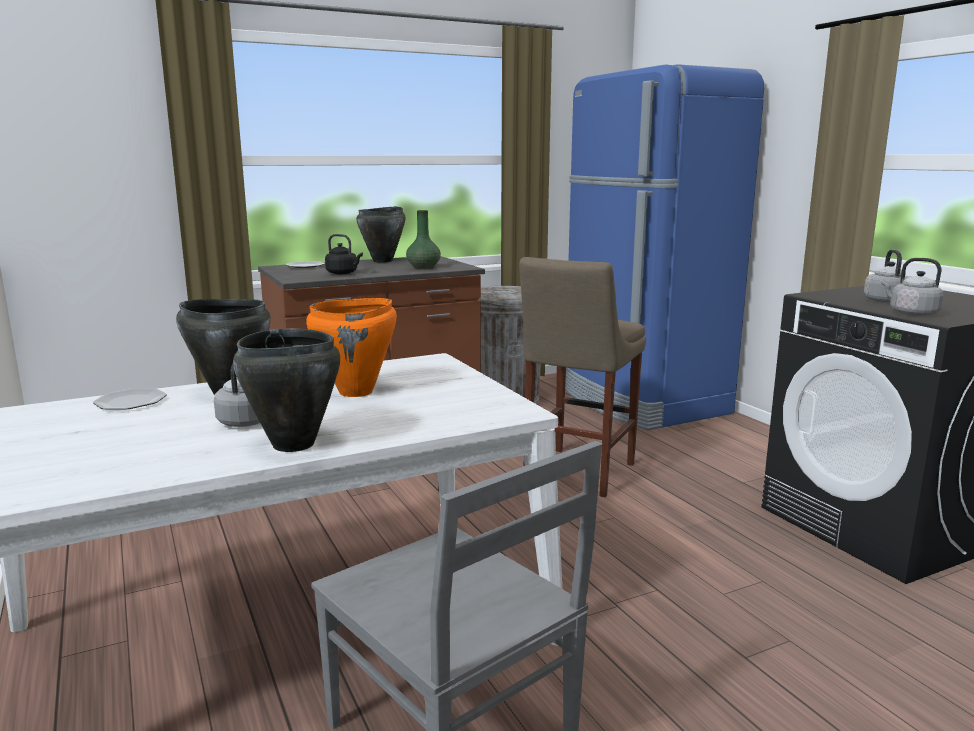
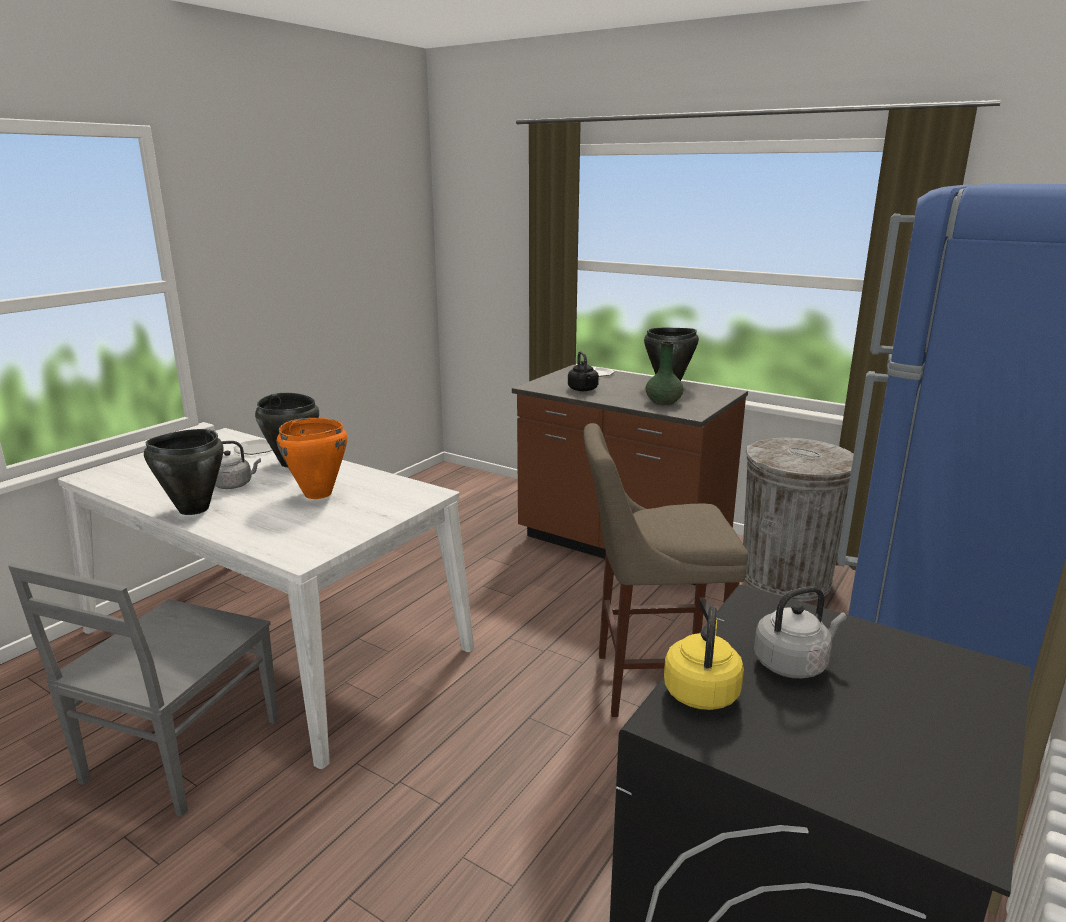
camera: 60 degrees right, 5 degrees up
(910, 313) = (701, 691): grey kettle -> yellow kettle

